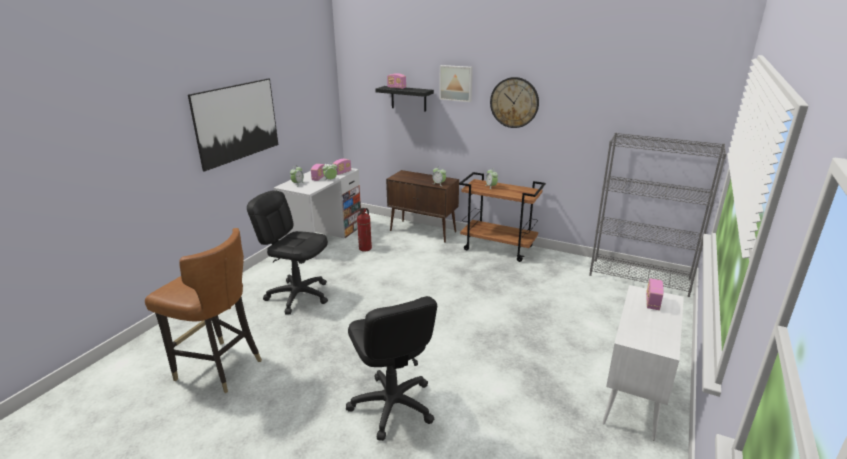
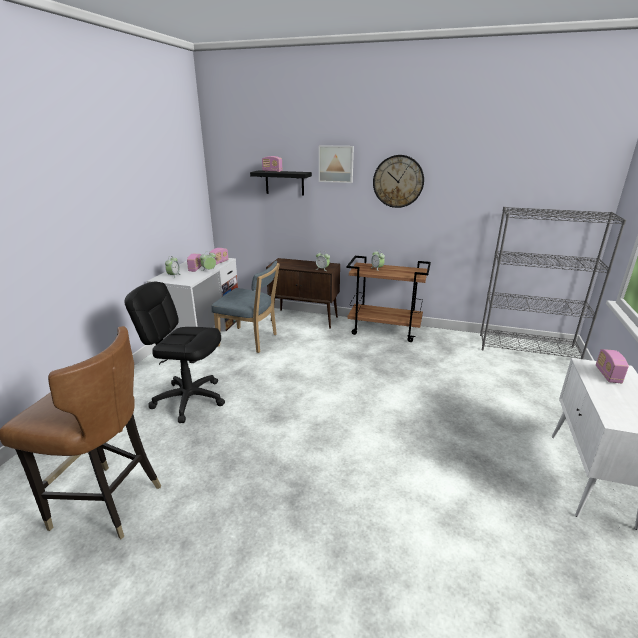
camera: 10 degrees left, 0 degrees up
(237, 122) = (102, 205): picture -> none
(365, 248) = (250, 341): fire extinguisher -> blue chair
(392, 406) = (337, 527): black office chair -> none

